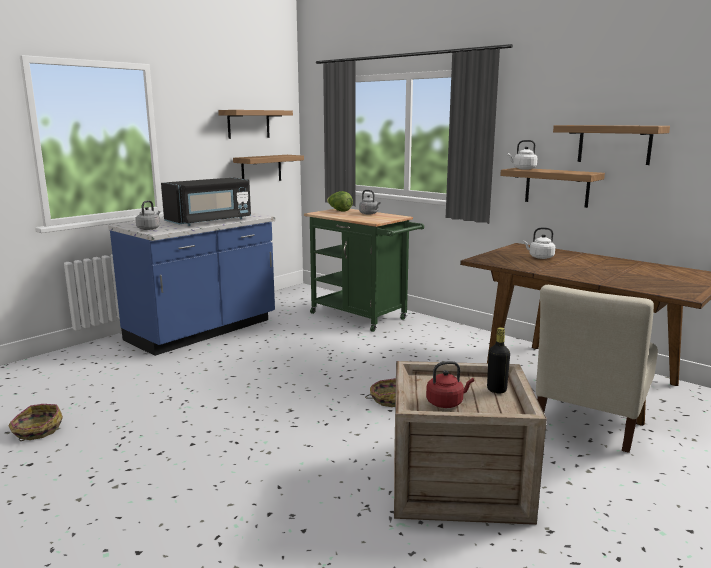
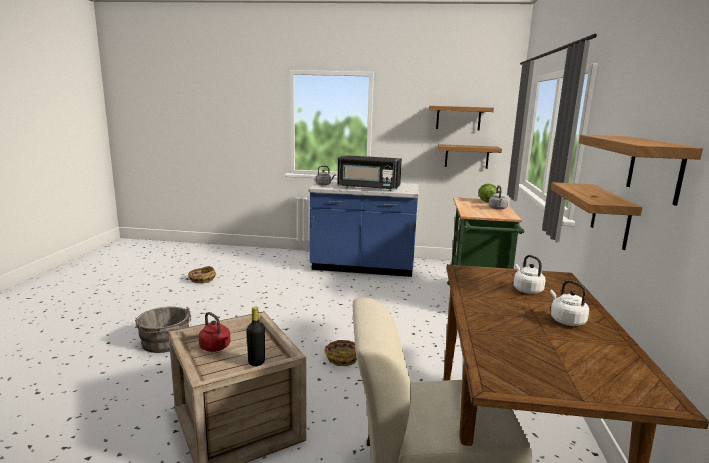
camera: 55 degrees right, 0 degrees up
(214, 498) = (166, 343): none -> grey bucket
(523, 169) = (580, 185): white kettle -> white kettle (566, 320)

